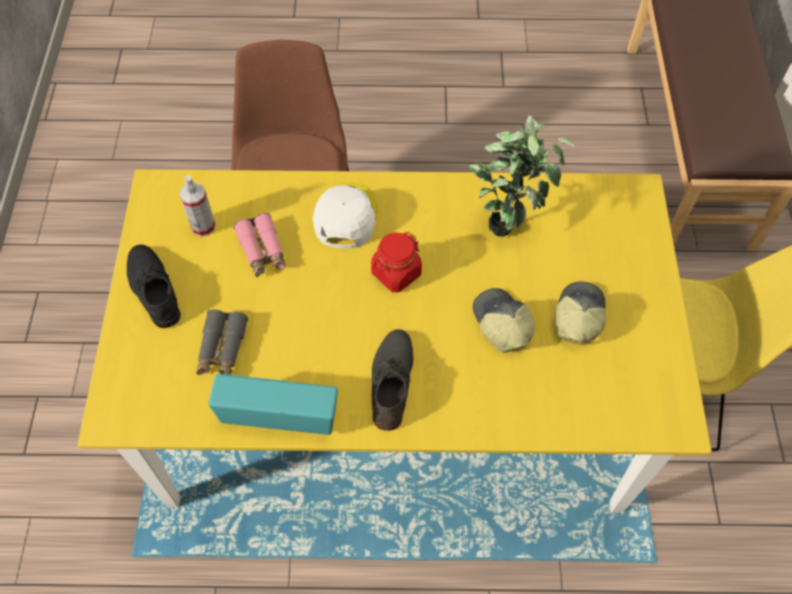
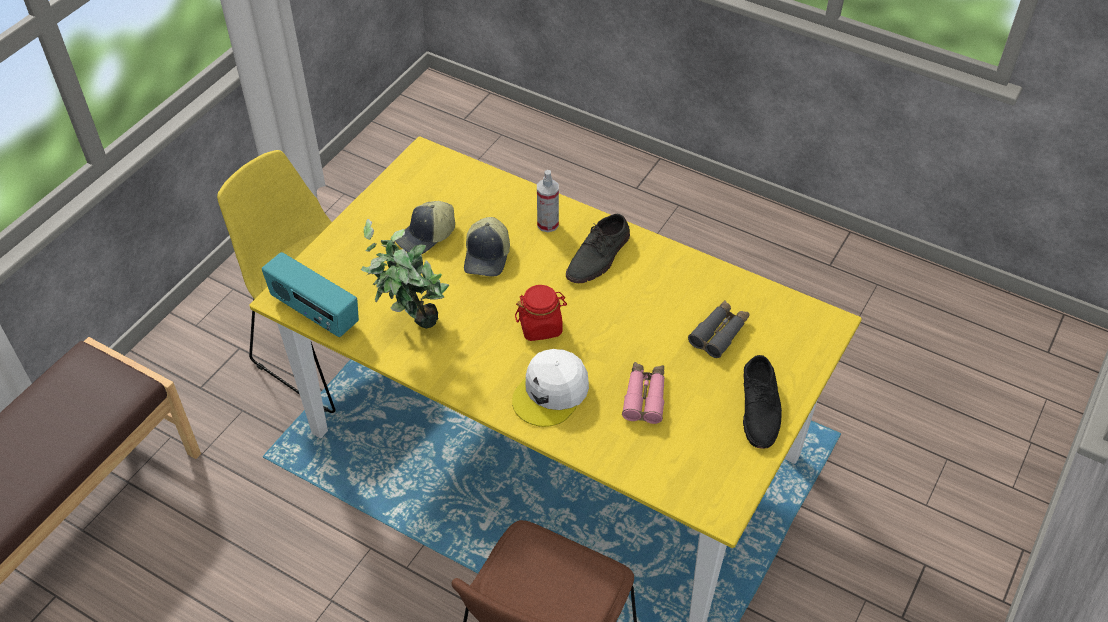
camera: 150 degrees left, 10 degrees down
(203, 226) = (689, 445): spray bottle -> spray bottle (547, 224)
(279, 416) = (696, 270): radio -> radio (314, 313)

